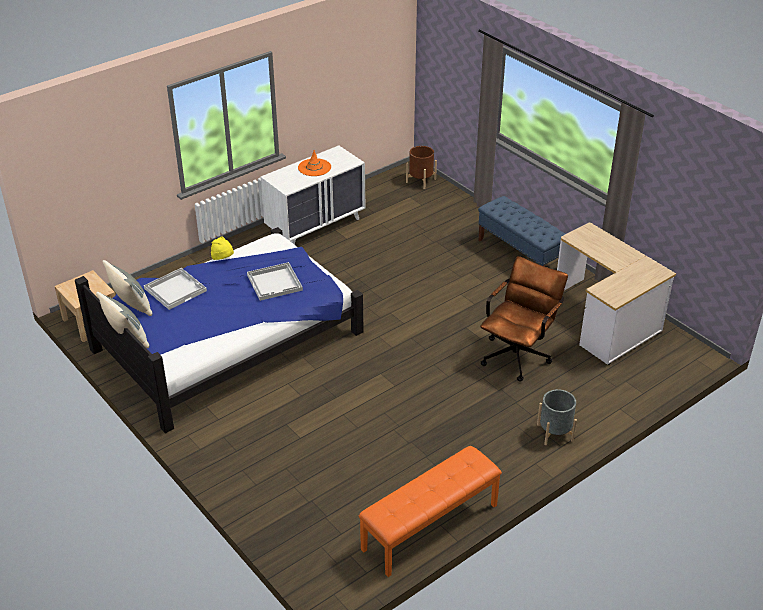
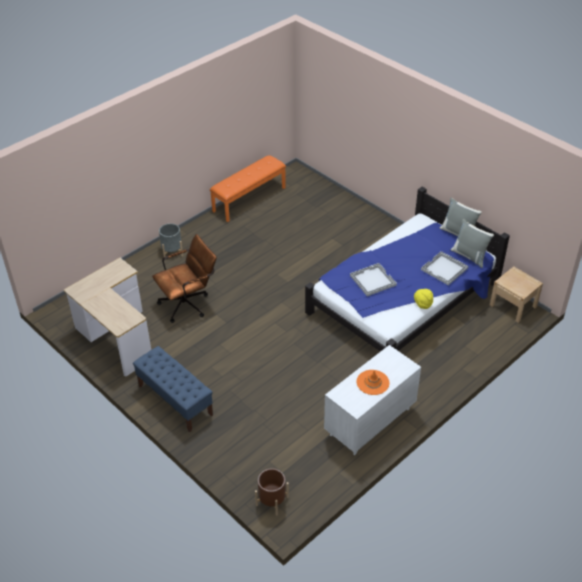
camera: 175 degrees right, 5 degrees up
(518, 353) = (188, 303): brown office chair -> brown office chair turned 150 degrees counterclockwise

